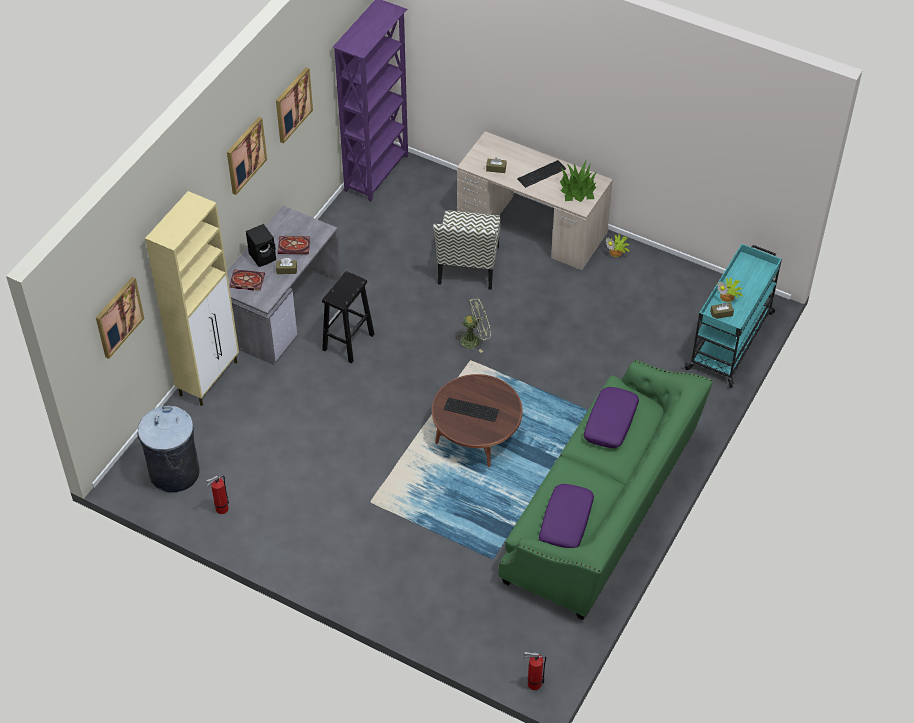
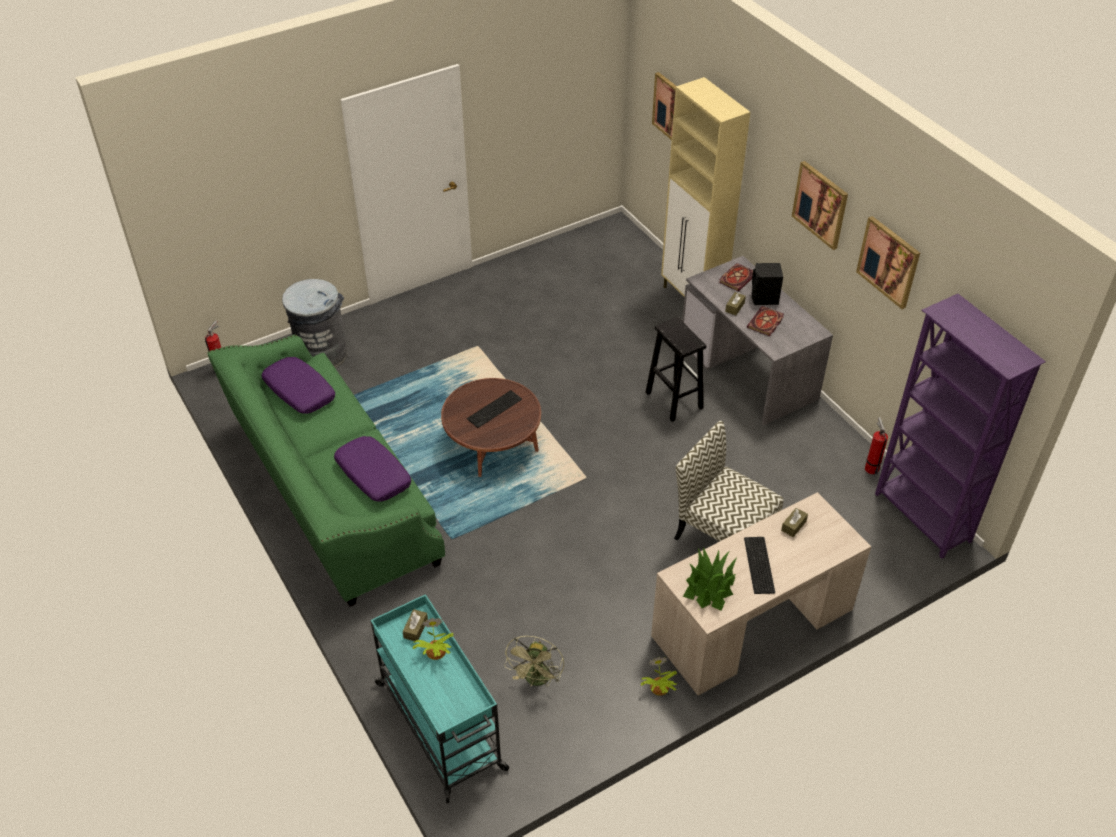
camera: 120 degrees right, 5 degrees down
(174, 472) = (602, 252): grey trash can -> grey trash can (322, 354)
(220, 509) = (544, 264): fire extinguisher -> fire extinguisher (871, 467)
(474, 339) = (611, 493): green fan -> green fan (537, 680)

